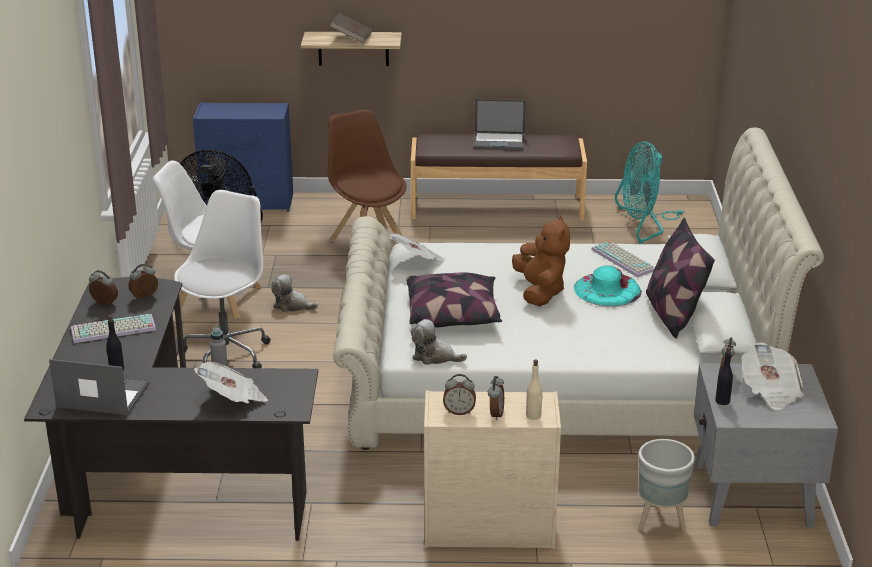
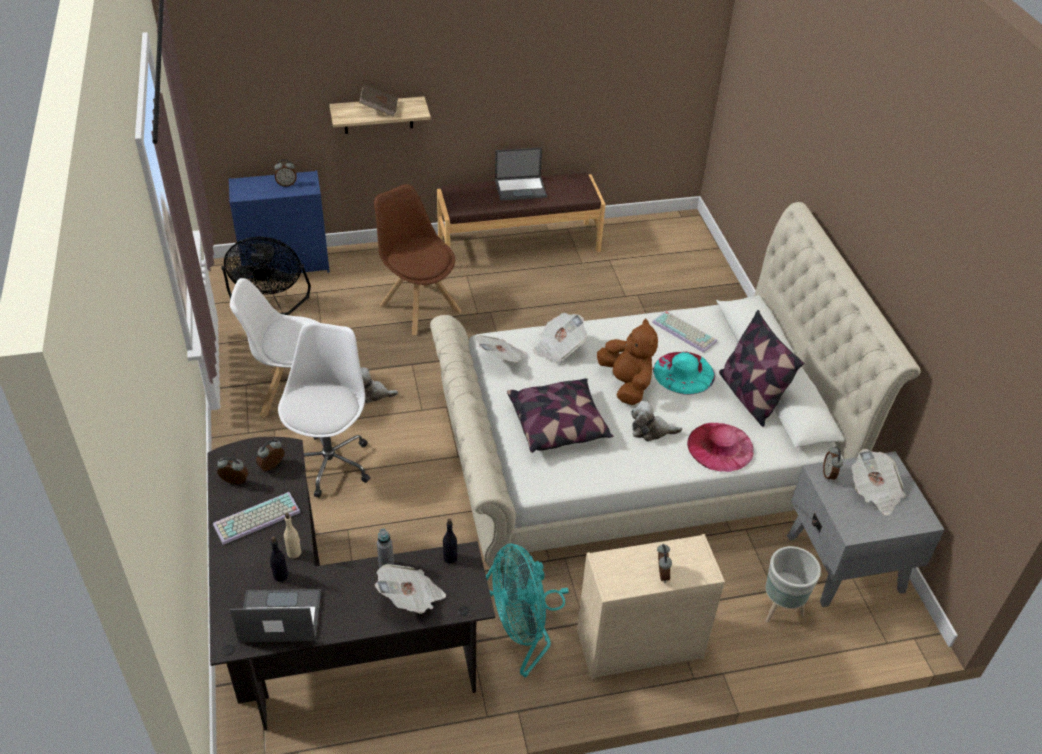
camera: 15 degrees left, 15 degrees up
(434, 356) = (560, 483): plush toy -> plush toy (651, 430)
(459, 411) = (627, 576): alarm clock -> alarm clock (286, 184)
(480, 258) = (558, 348): none -> newspaper
(533, 415) = (695, 570): beige bottle -> beige bottle (294, 553)
(620, 348) = (720, 446): none -> pink hat
(645, 223) = (654, 249): turquoise fan -> turquoise fan (524, 624)
(722, 401) = (839, 511): black bottle -> black bottle (450, 558)

